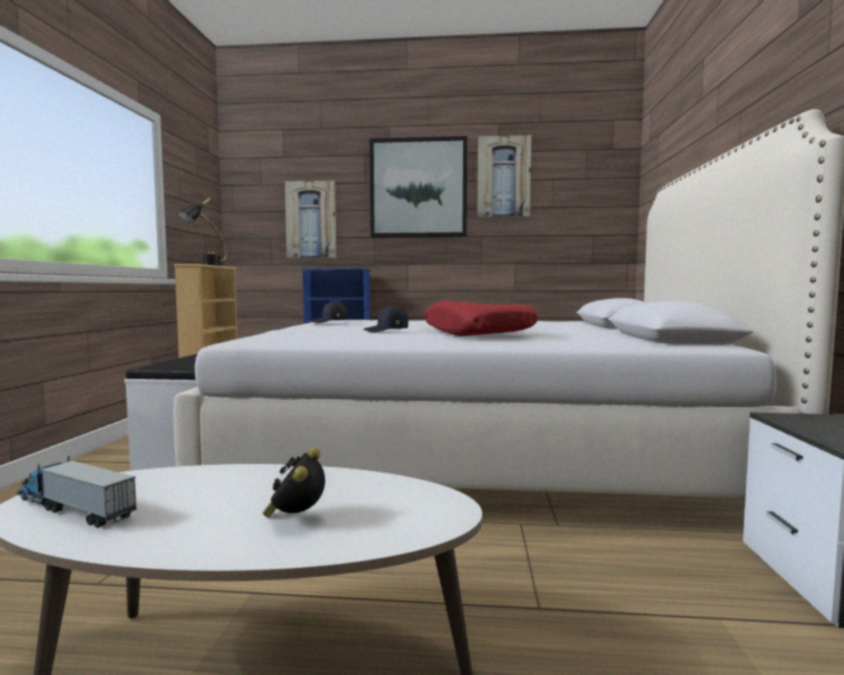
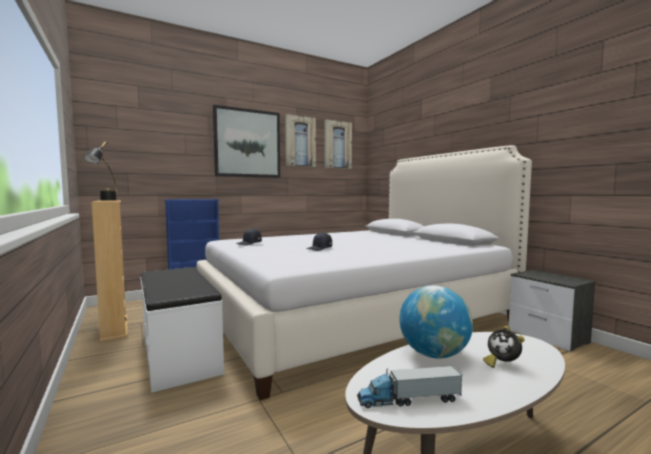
camera: 35 degrees left, 0 degrees up
(253, 481) = (434, 354): none -> globe
(311, 220) = (165, 160): picture -> picture (337, 145)
(477, 333) = (375, 246): red pillow -> none

